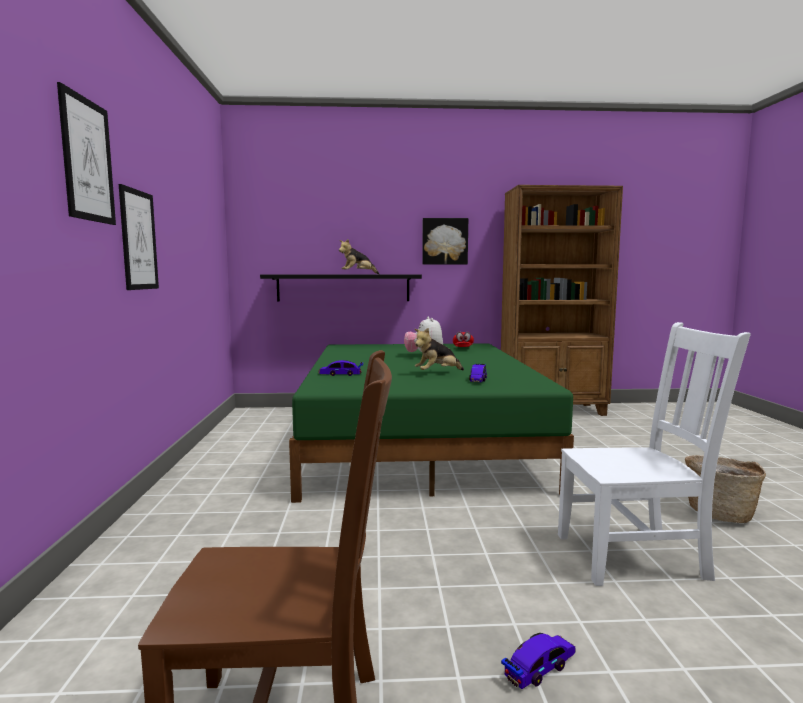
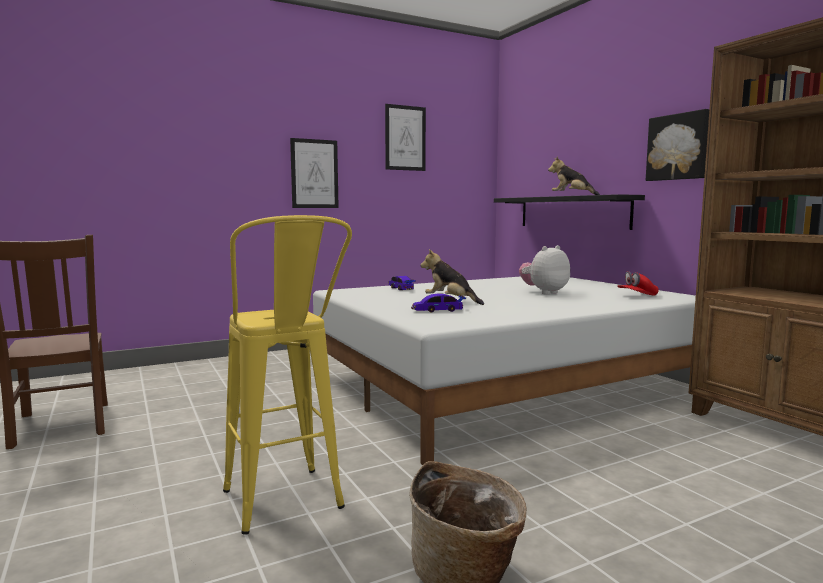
camera: 65 degrees right, 0 degrees up
(87, 160) = (253, 128): picture -> picture (405, 138)
(418, 441) = (506, 386): green bed -> white bed
(539, 667) = (102, 477): toy car -> none
(635, 556) = (288, 509): white chair -> yellow stool

